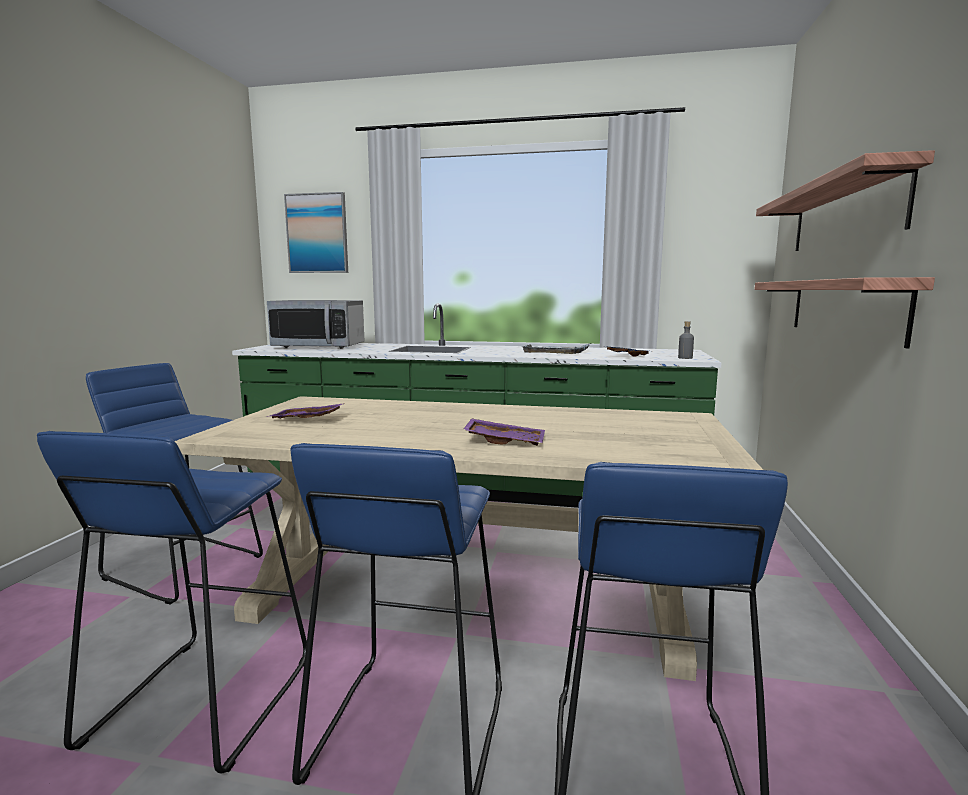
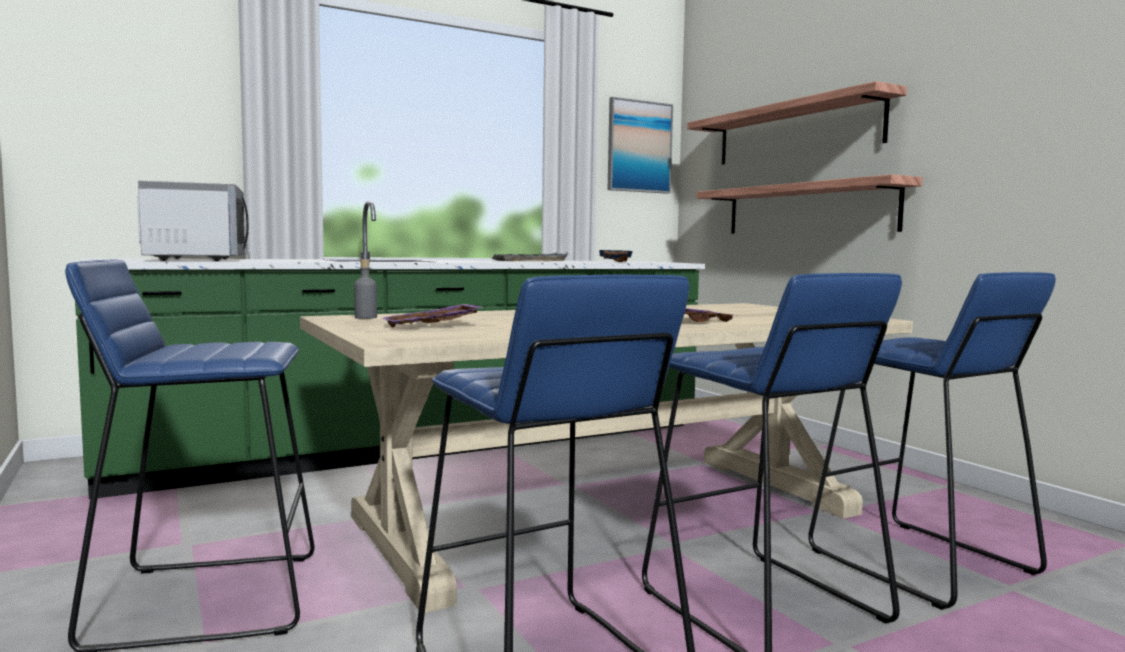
camera: 40 degrees left, 5 degrees down
(317, 233) = (128, 85): picture -> picture (639, 147)
(319, 346) = (196, 259): microwave -> microwave turned 75 degrees counterclockwise
(685, 358) = (664, 262): grey bottle -> grey bottle (365, 317)

